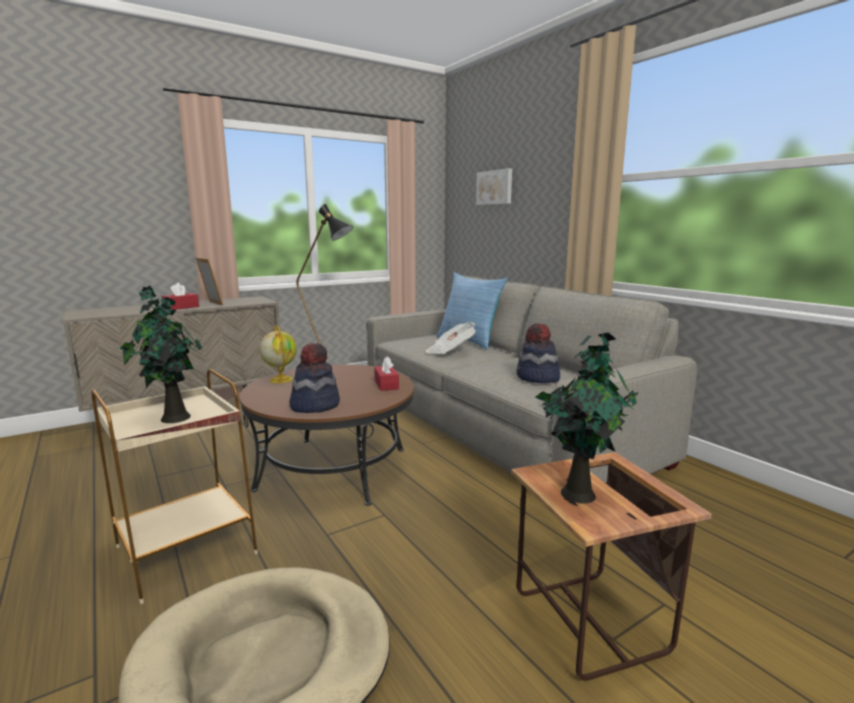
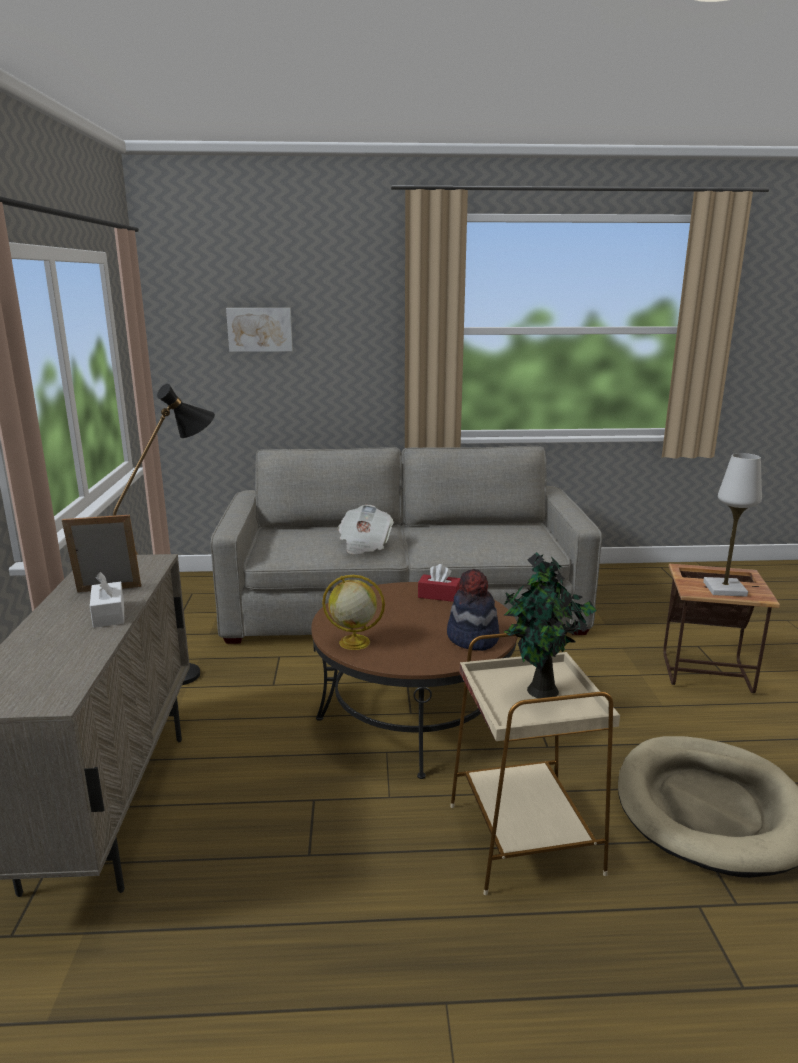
camera: 60 degrees left, 5 degrees up
(181, 307) = (109, 614): red tissue box -> white tissue box
(469, 341) = (337, 528): pillow -> none
(537, 378) = (498, 539): hat -> none
(579, 492) = (724, 589): potted plant -> white table lamp

